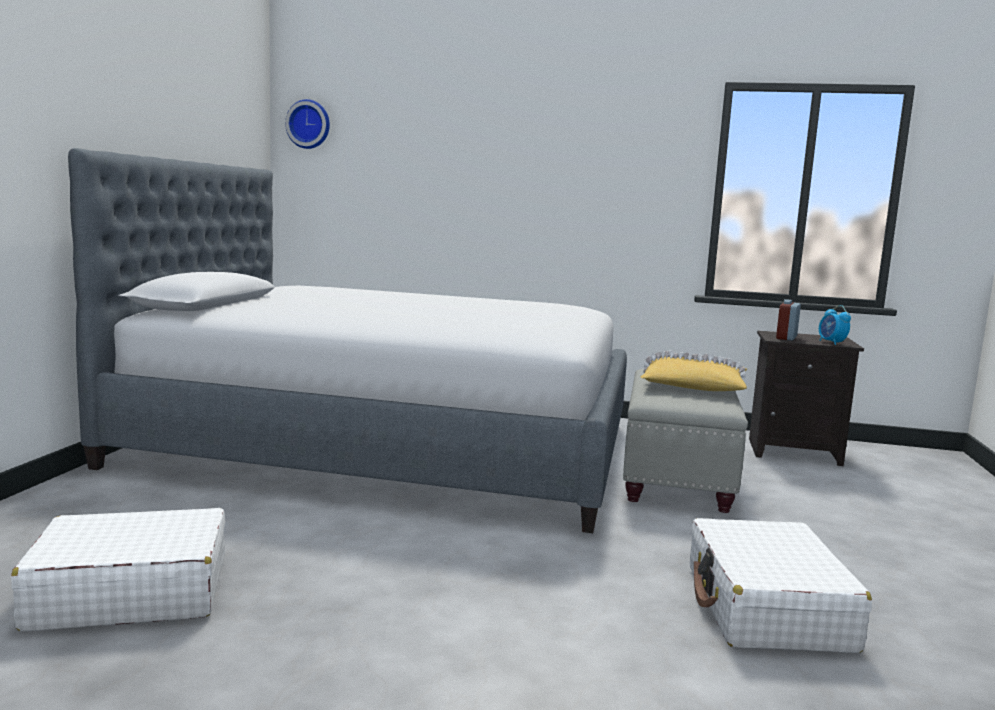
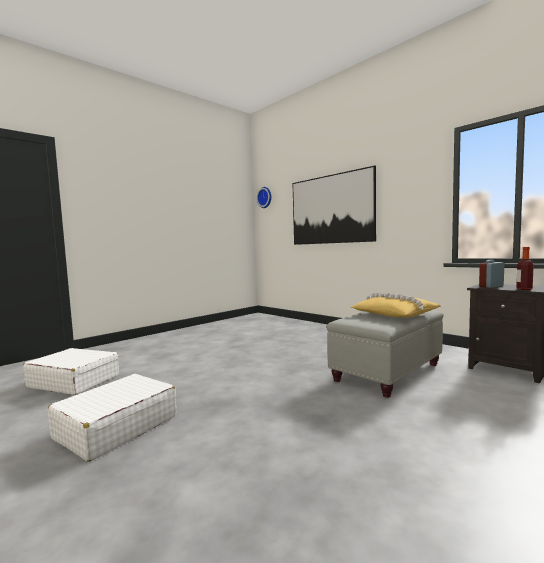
camera: 35 degrees right, 5 degrees down
(388, 444) = (260, 339): bed -> none
(484, 178) = (331, 209): none -> picture
(767, 607) = (313, 460): white suitcase -> white suitcase (116, 427)
(831, 343) = (524, 289): alarm clock -> bottle

